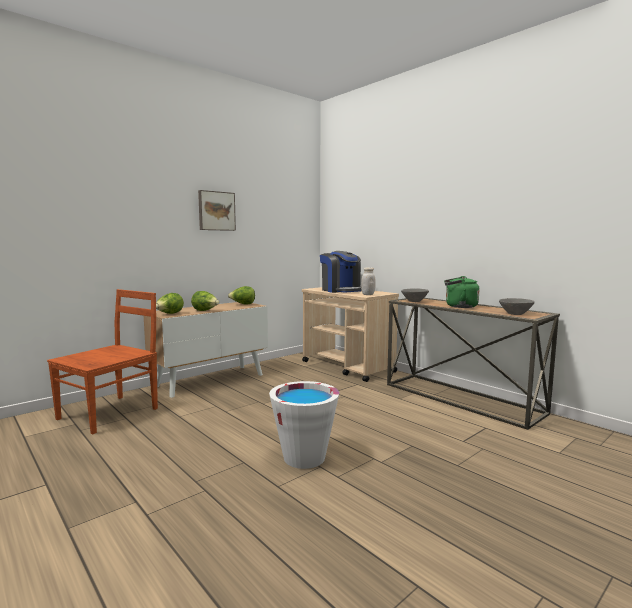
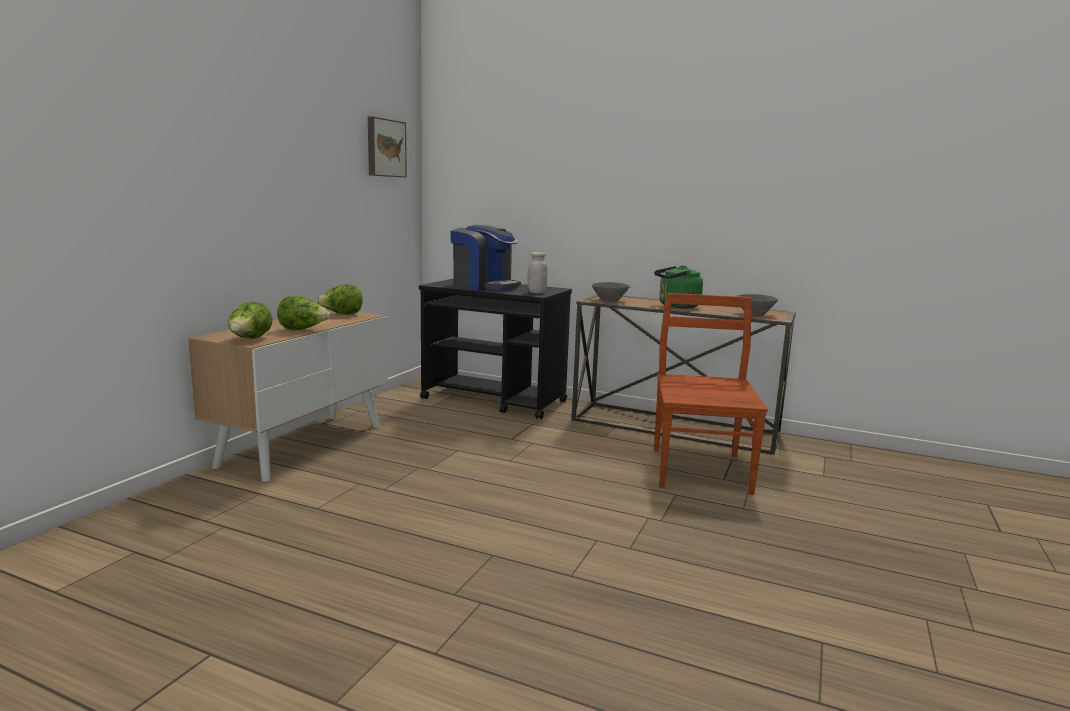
camera: 25 degrees left, 5 degrees up
(111, 413) = (183, 523): brown chair -> brown chair (700, 469)
(216, 211) = (288, 154): picture -> picture (385, 148)
(304, 457) = (566, 533): white bucket -> none
(348, 367) = (495, 400): beige cart -> black cart

